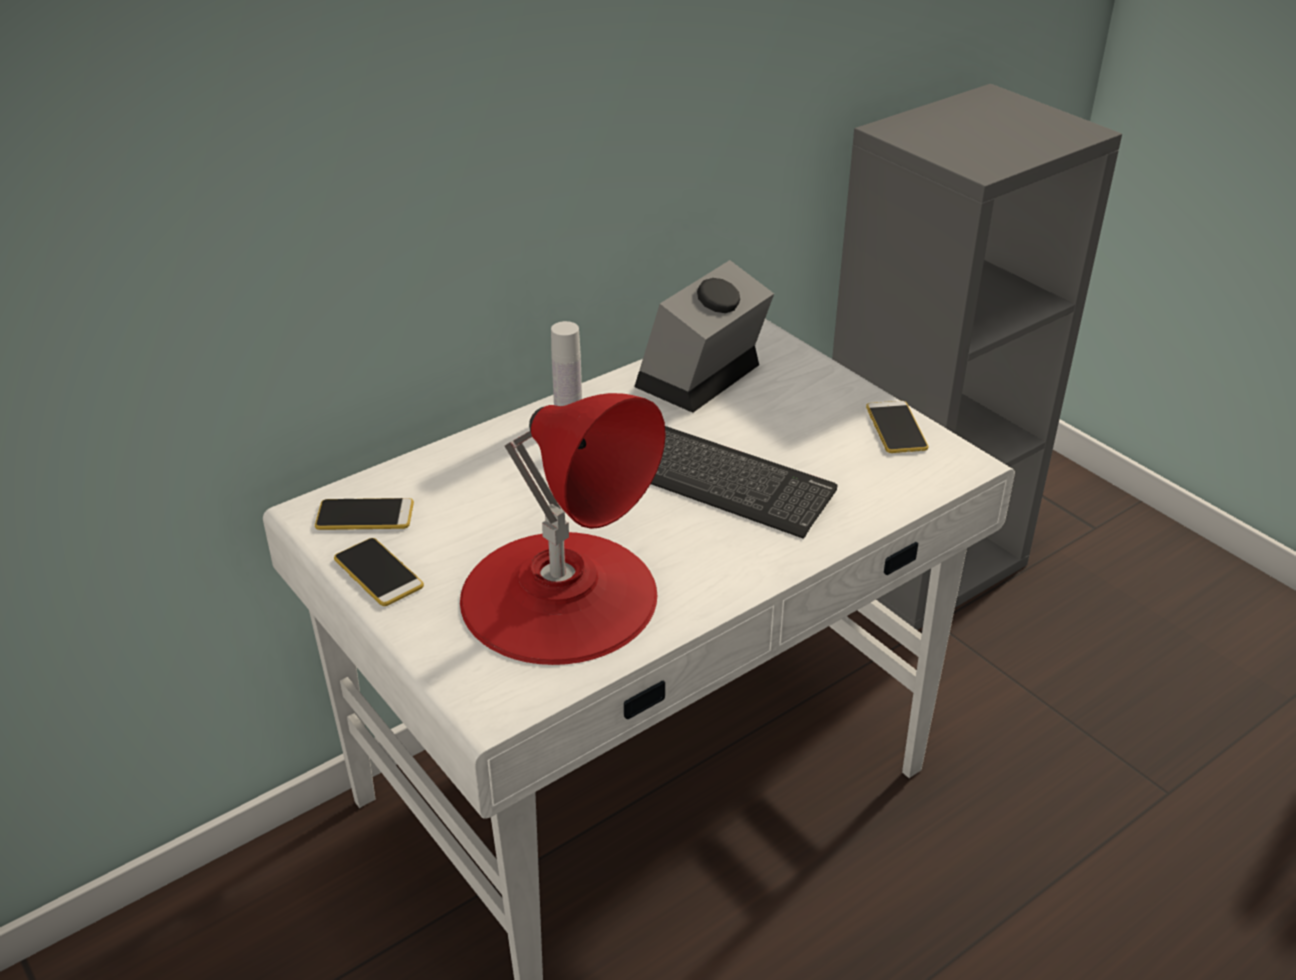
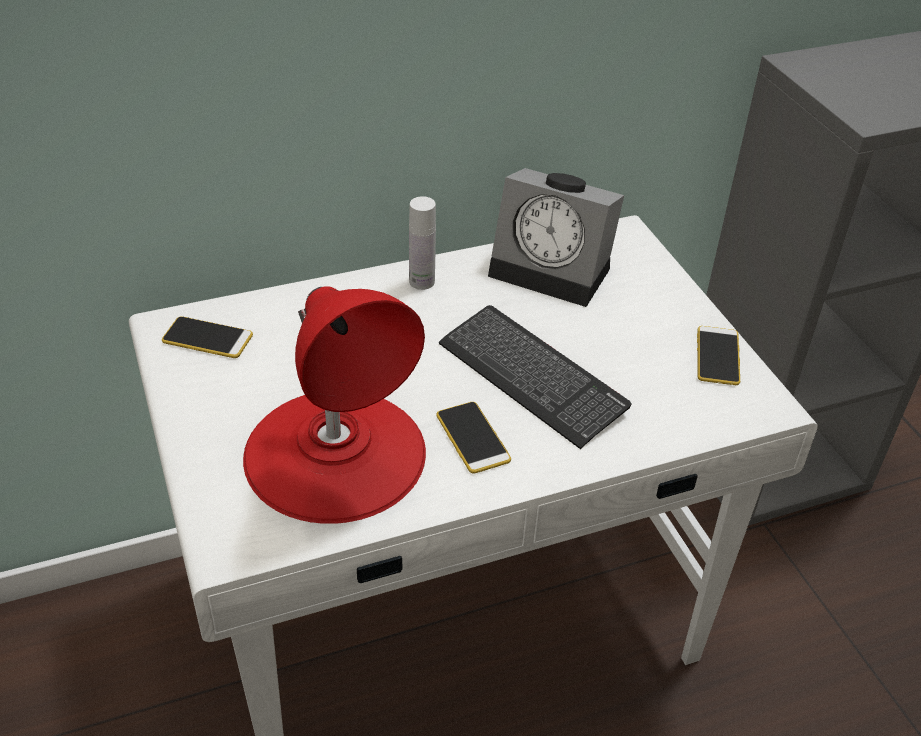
camera: 15 degrees right, 5 degrees up
(378, 573) = (193, 395): phone -> phone (473, 438)
(700, 380) = (555, 270): alarm clock -> alarm clock turned 120 degrees counterclockwise

